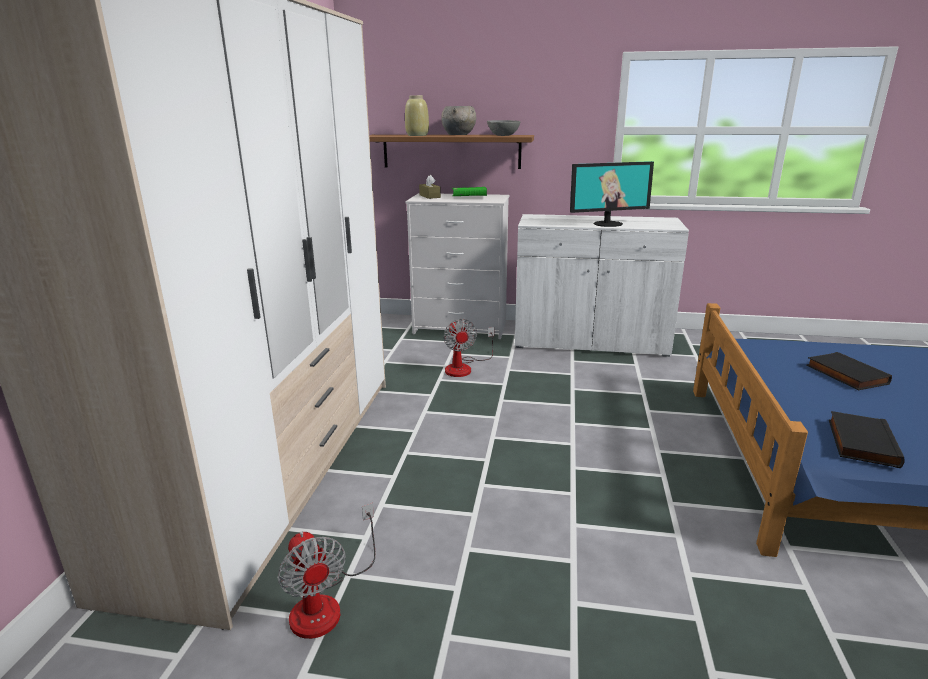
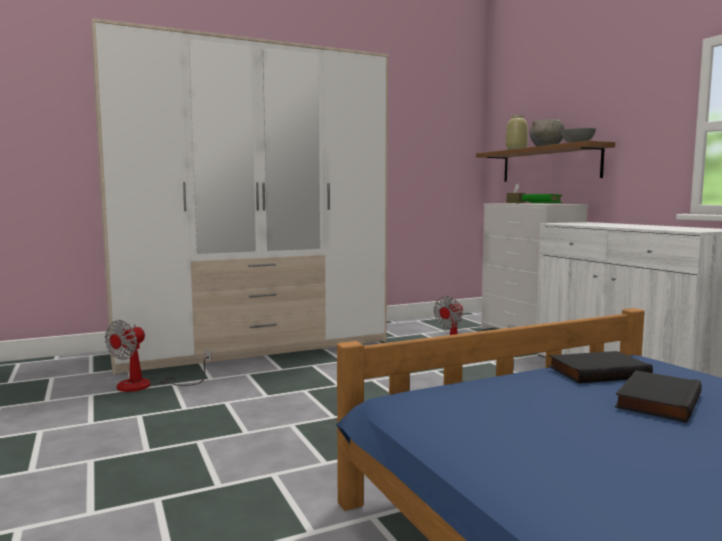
camera: 55 degrees right, 15 degrees down
(607, 224) = (630, 226): monitor -> none
(860, 442) = (450, 412): black book -> black book (597, 371)

